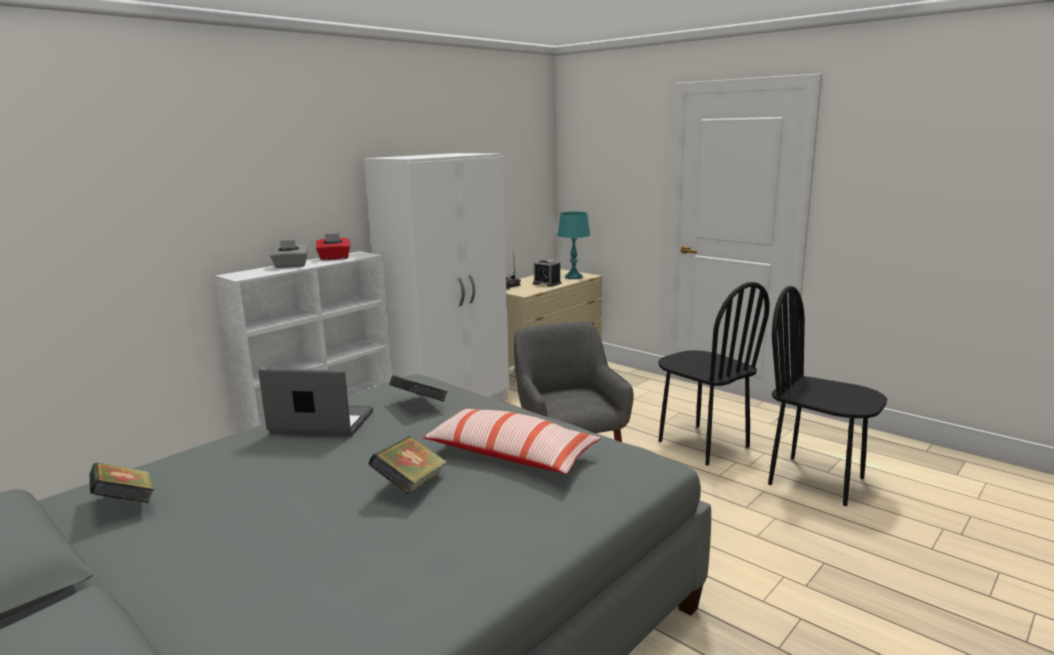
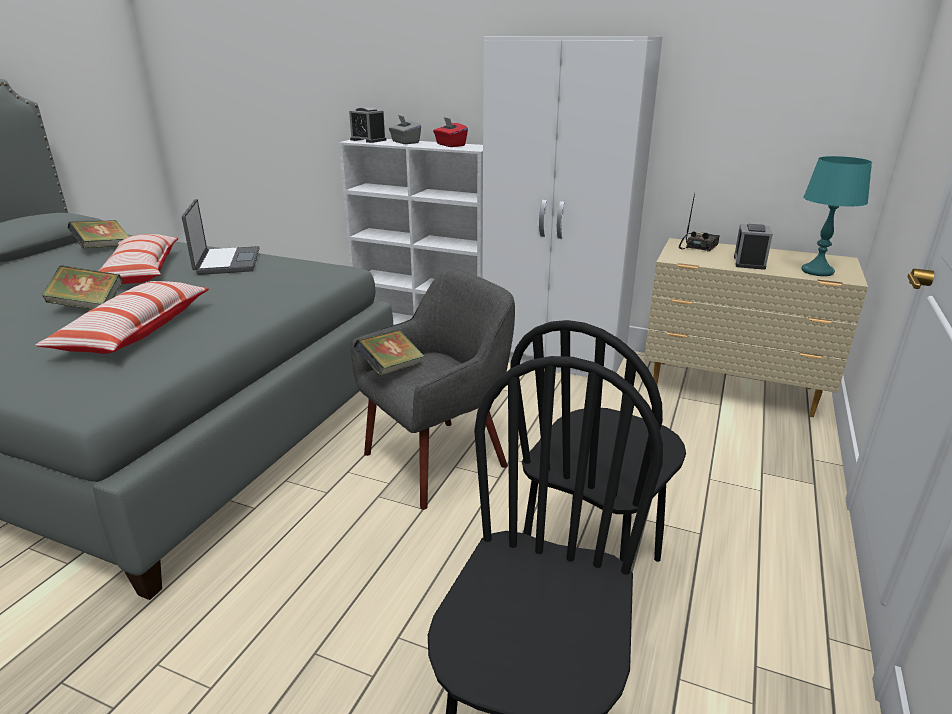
camera: 70 degrees right, 10 degrees up
(247, 273) = (368, 140): none -> alarm clock
(295, 468) = (140, 272): none -> pillow
(419, 405) = (268, 282): book -> book (390, 370)

